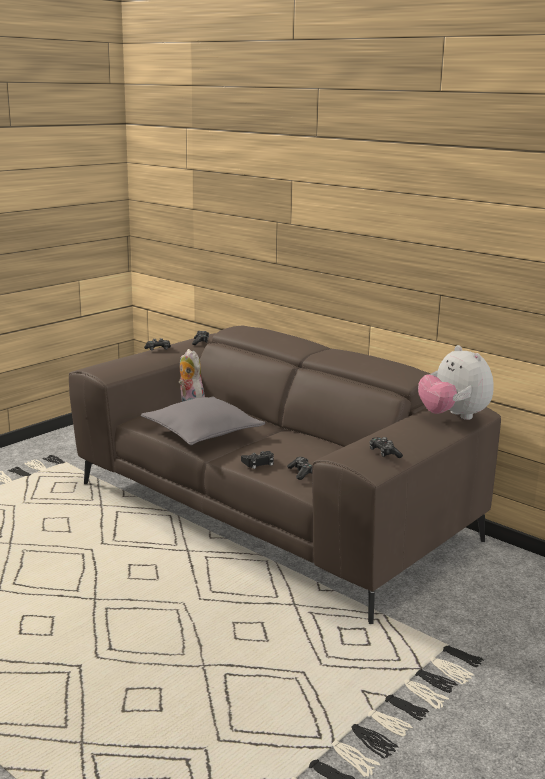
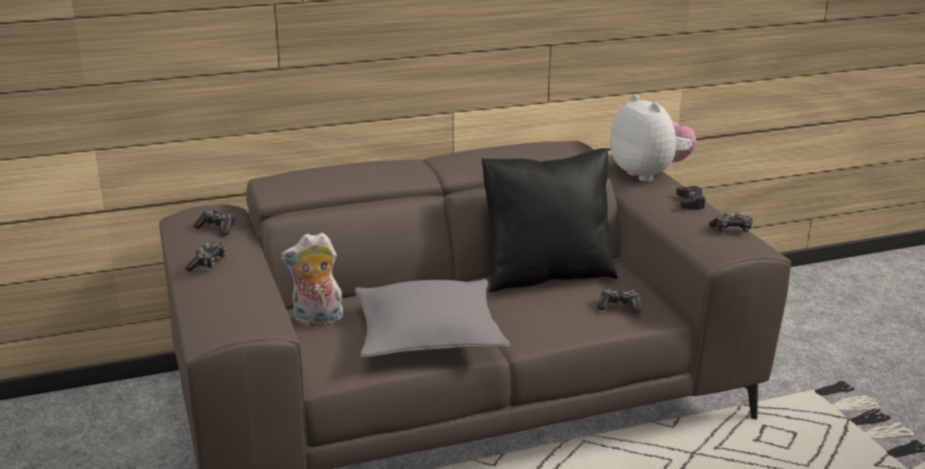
camera: 60 degrees left, 5 degrees up
(258, 463) = (567, 324): black game controller -> black game controller (690, 203)
(320, 445) = (546, 275): none -> black pillow
(453, 416) = (649, 174): plush toy -> plush toy turned 120 degrees counterclockwise

